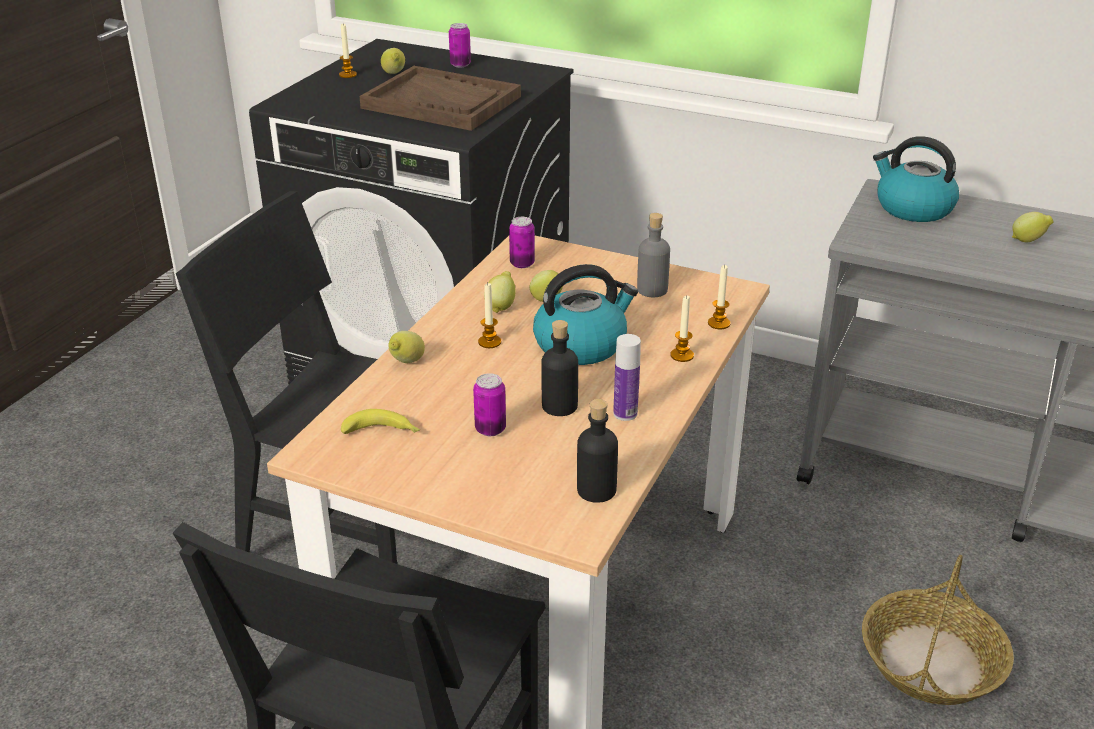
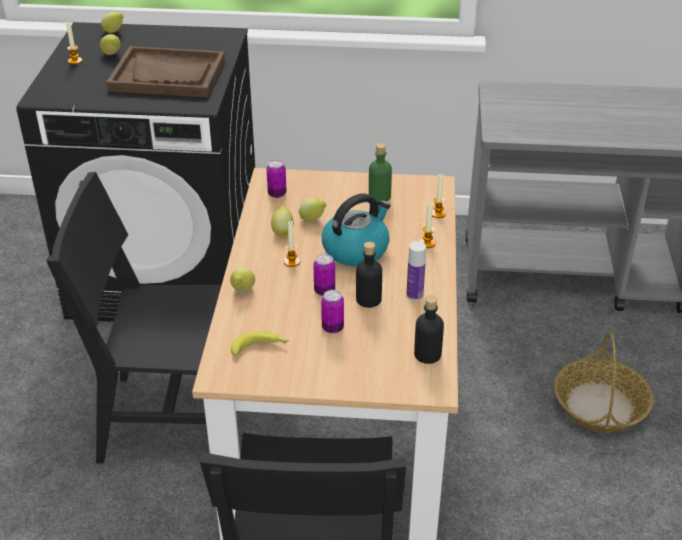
camera: 20 degrees left, 5 degrees up
(460, 64) = (158, 37): can -> can (324, 291)
(652, 290) = (379, 196): grey bottle -> green bottle
(912, 208) = (520, 99): kettle -> none
(1028, 241) = (603, 112): lemon -> lemon (114, 32)

